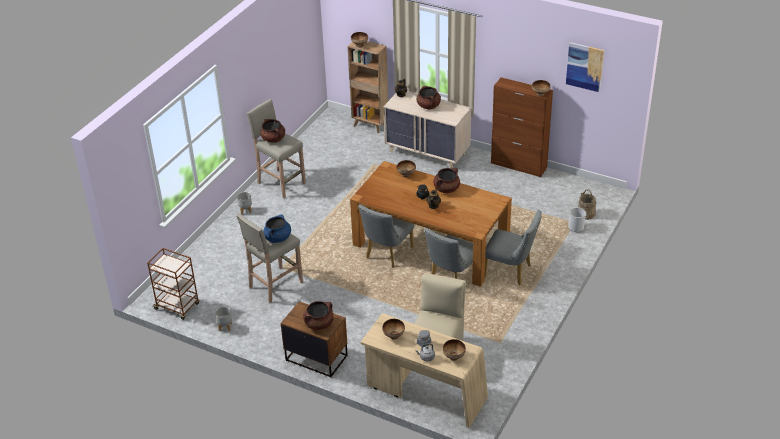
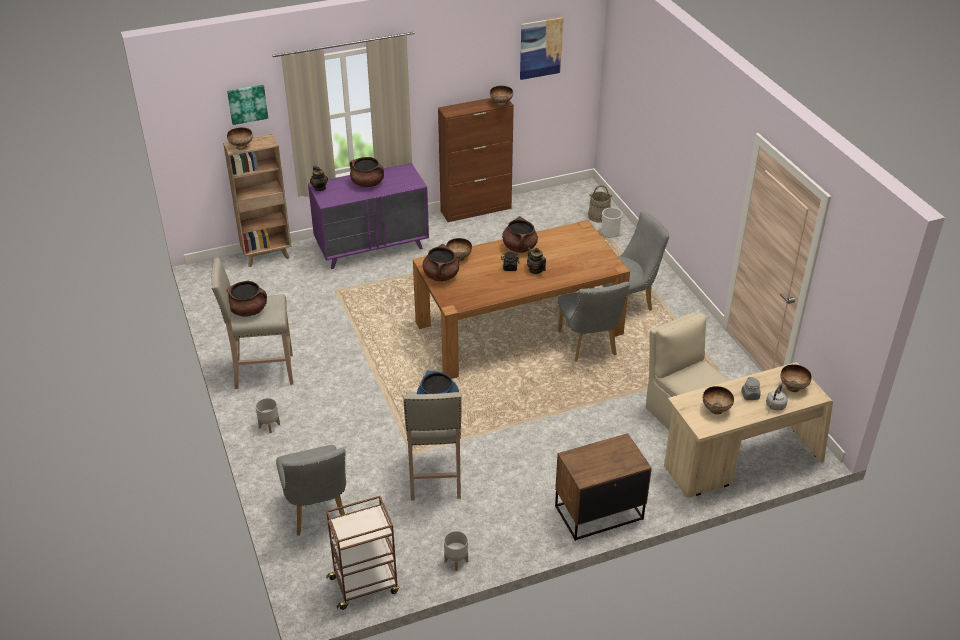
camera: 50 degrees left, 0 degrees up
(319, 324) = (616, 459): brown cooking pot -> brown cooking pot (441, 275)
(374, 19) = (247, 104): none -> picture
(387, 254) = (494, 365): grey chair -> grey chair (317, 513)
(427, 153) = (372, 247): beige dresser -> purple dresser

